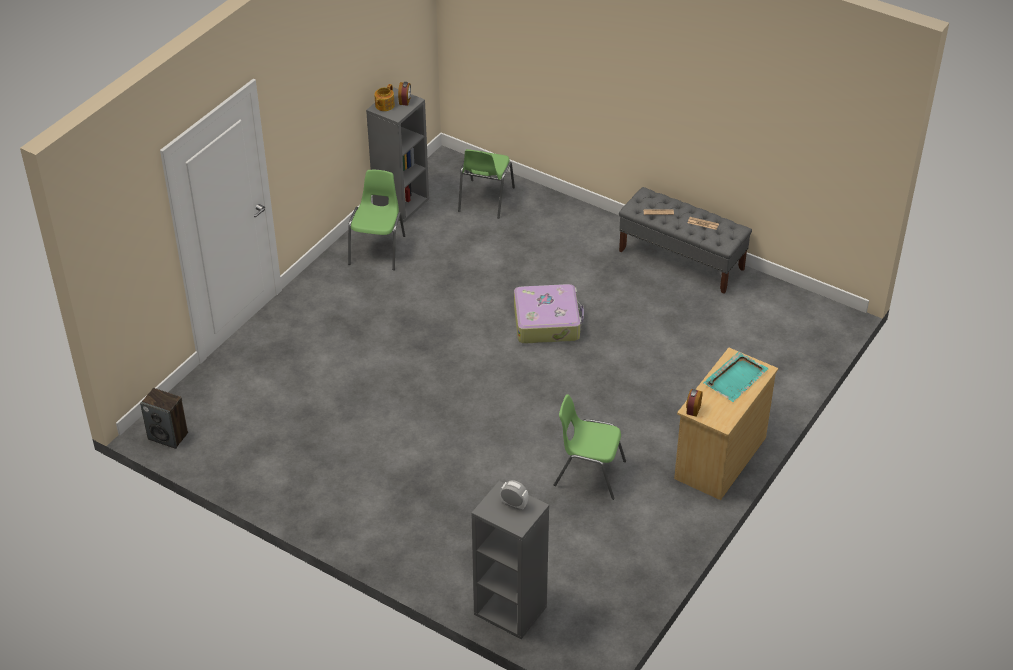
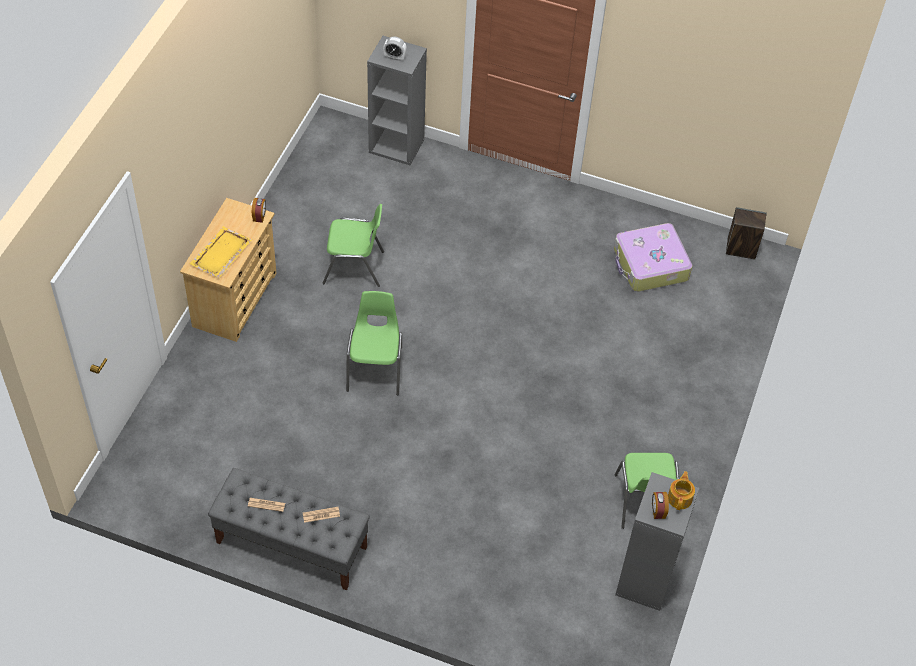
camera: 165 degrees right, 10 degrees up
(485, 200) = (546, 606): green chair -> green chair (376, 368)
(547, 322) = (428, 430): suitcase -> suitcase (650, 265)
(736, 378) = (220, 254): turquoise tray -> yellow tray

